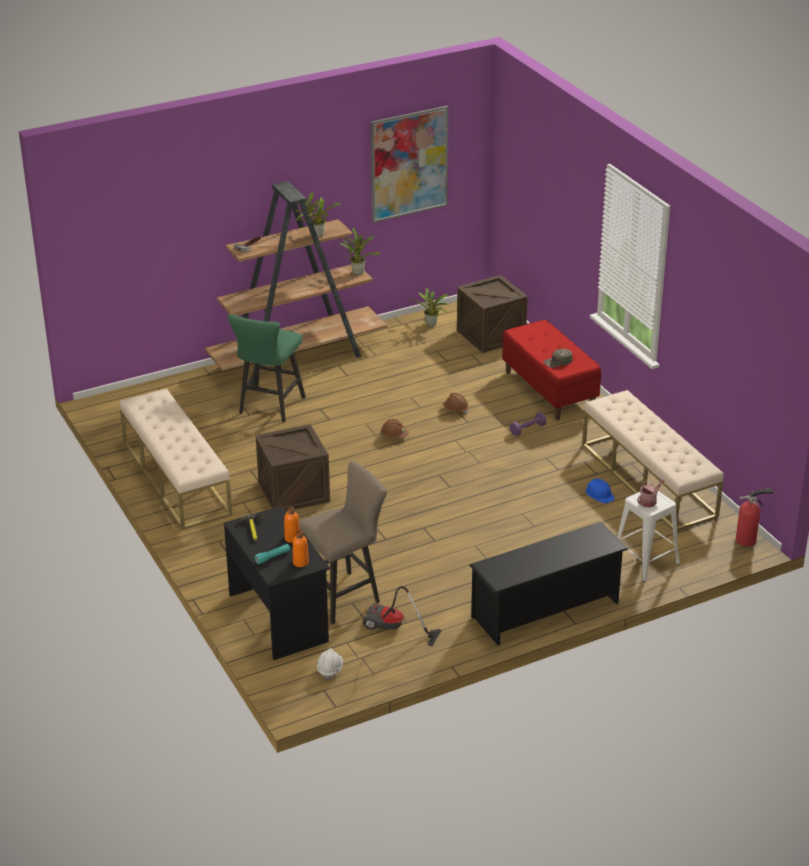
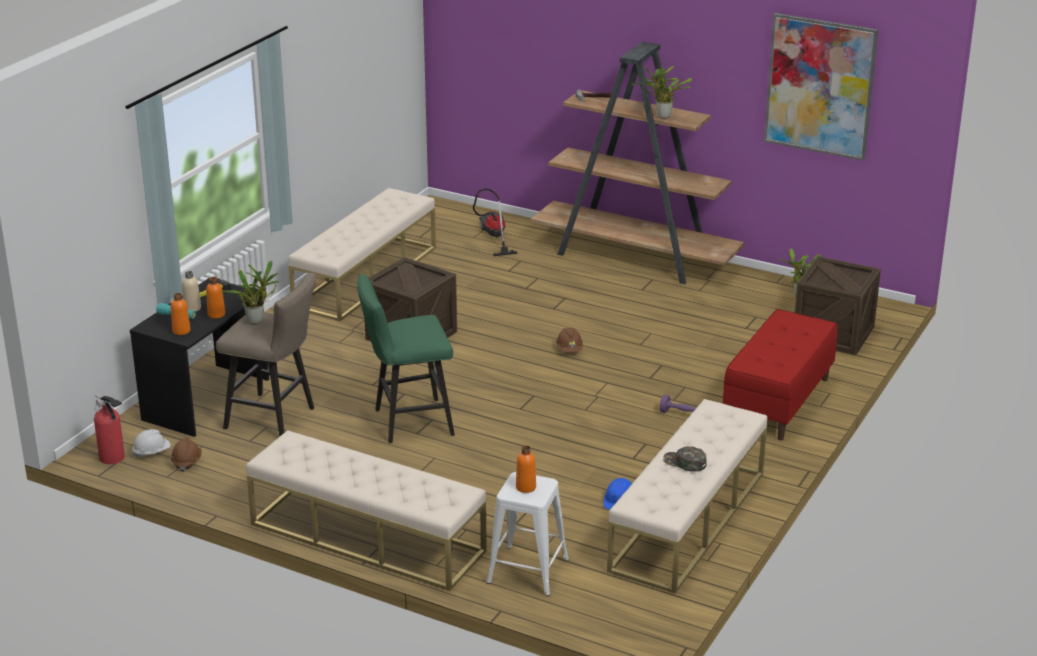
camera: 55 degrees right, 5 degrees down
(268, 546) = (192, 308): none -> beige bottle
(269, 408) = (532, 275): green stool -> green stool (407, 422)
(358, 272) = (714, 186): potted plant -> potted plant (257, 320)
(393, 629) = (246, 463): vacuum cleaner -> vacuum cleaner (493, 237)
(455, 410) = (662, 364): brown hard hat -> brown hard hat (187, 462)
(546, 610) = (366, 537): black shoe rack -> beige bench
(558, 361) = (760, 357): green cap -> green cap (684, 462)
(649, 501) = (525, 487): watering can -> orange bottle
(748, 540) = (653, 630): fire extinguisher -> fire extinguisher (113, 458)

